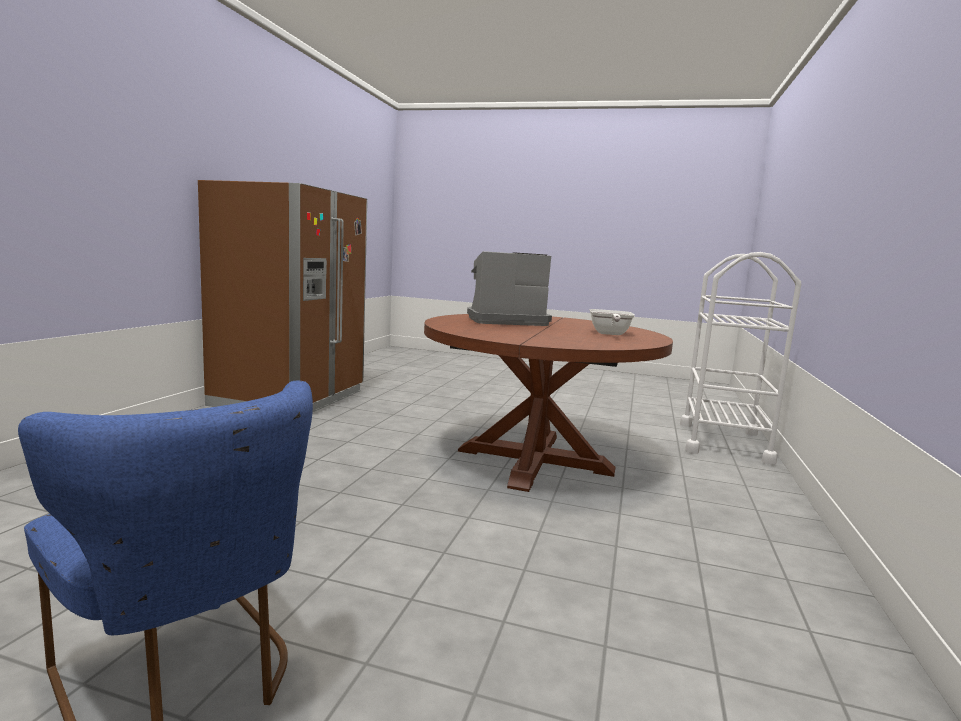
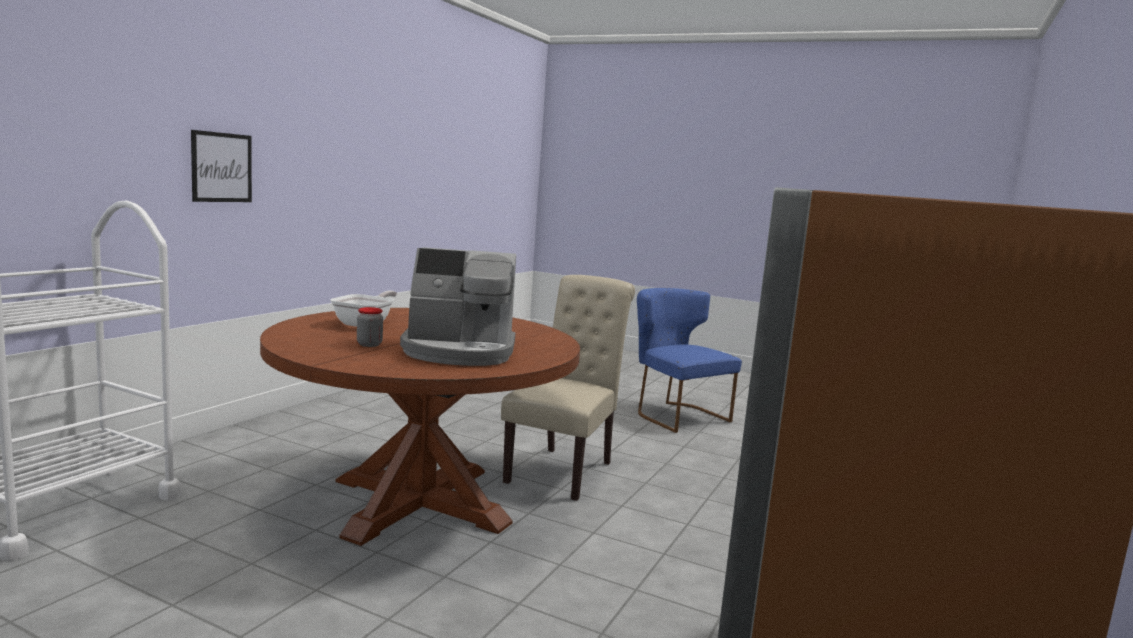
camera: 170 degrees left, 0 degrees up
(429, 499) = (564, 470): none -> beige chair
(565, 323) = (369, 344): none -> jar
(873, 218) = (221, 167): none -> picture

